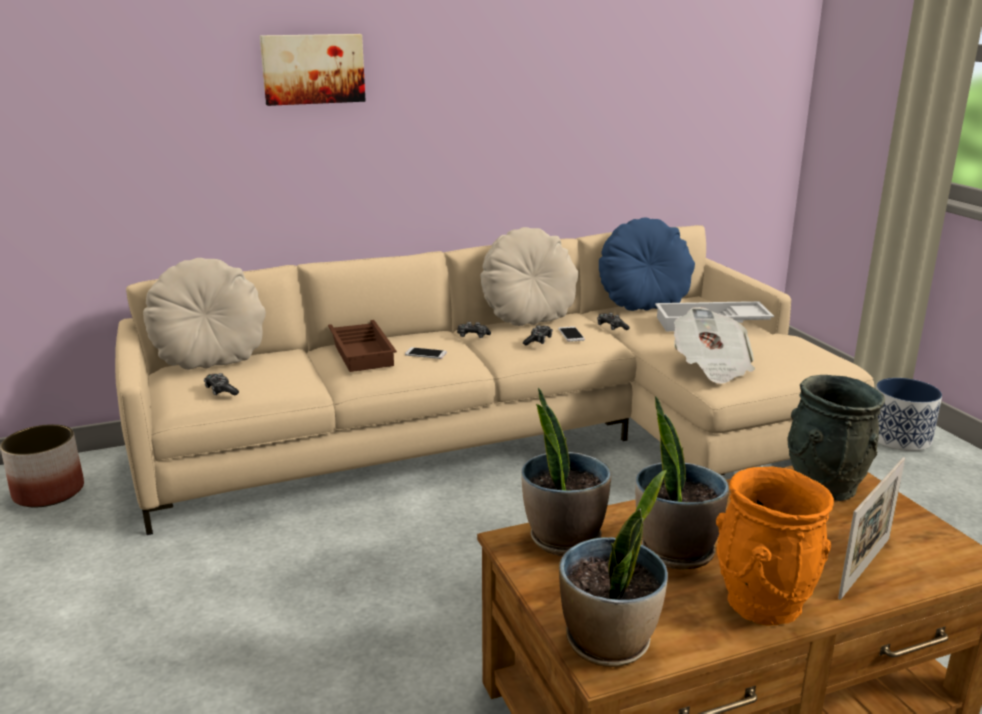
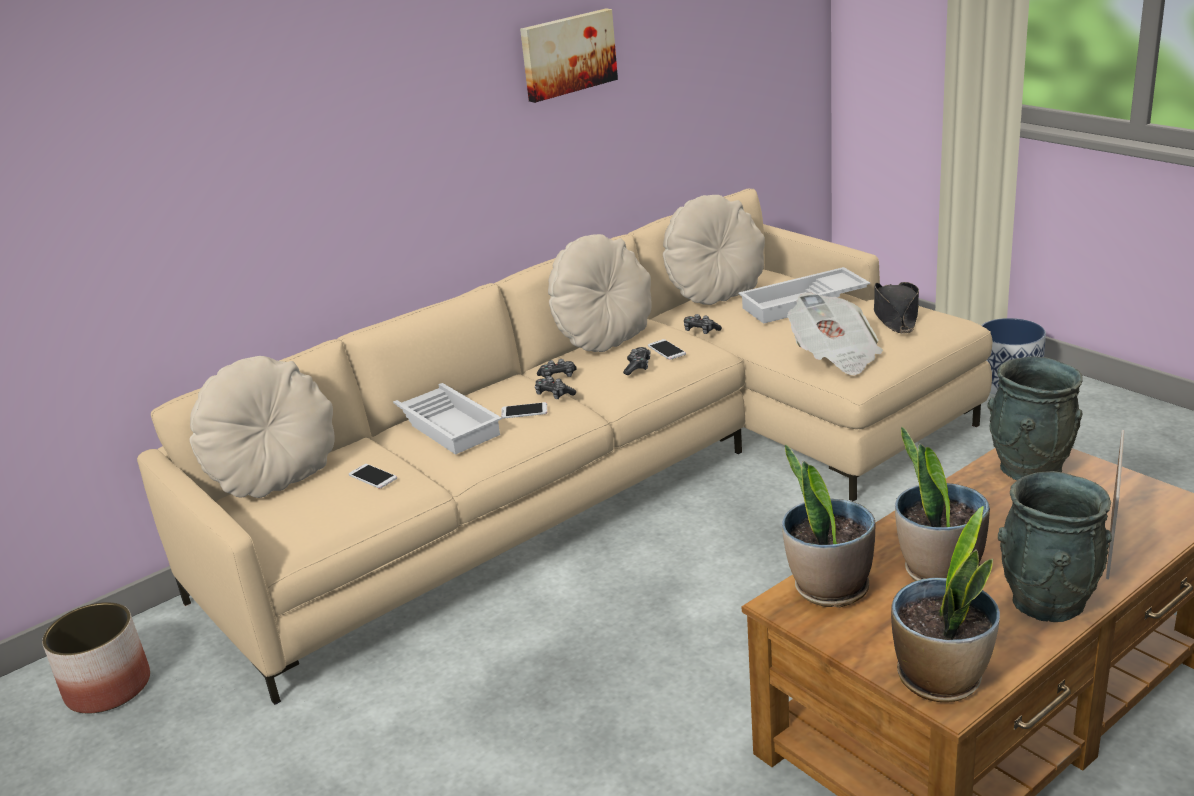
camera: 15 degrees left, 5 degrees up
(221, 391) = (323, 515): game controller -> game controller (554, 394)
(278, 374) = (373, 476): none -> phone
(313, 69) = (314, 97): picture -> picture (567, 54)
(361, 348) = (445, 421): brown tray -> white tray
(643, 306) = (716, 296): blue pillow -> beige pillow
(762, 605) = (1047, 603): orange vase -> grey vase
(786, 347) = (895, 316): none -> black hat

